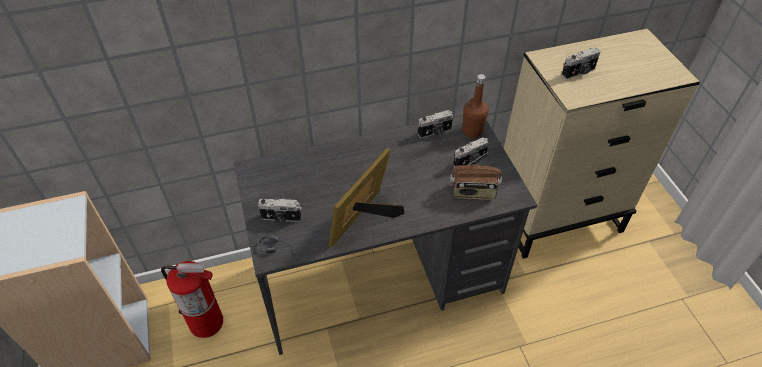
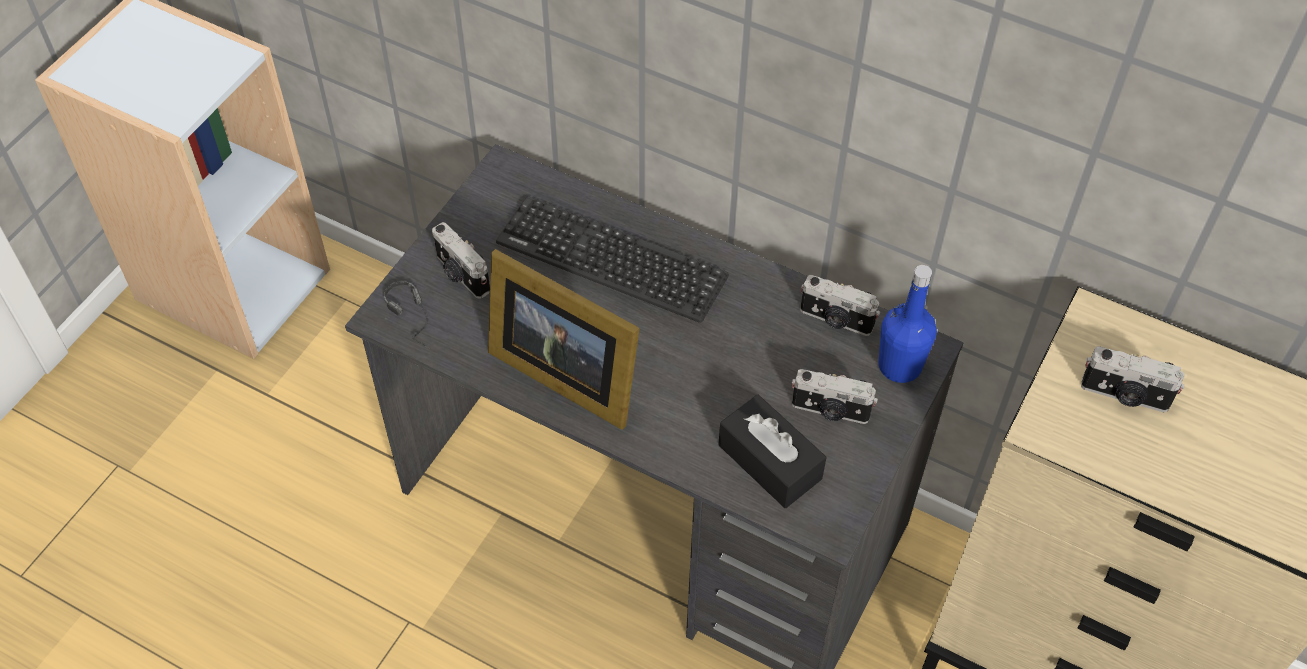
camera: 45 degrees right, 5 degrees up
(207, 322) = (364, 367): fire extinguisher -> none
(333, 170) = (611, 259): none -> keyboard
(365, 220) = (564, 371): picture frame -> picture frame turned 135 degrees counterclockwise
(472, 131) = (899, 366): brown bottle -> blue bottle
(473, 192) = (769, 462): radio -> black tissue box

